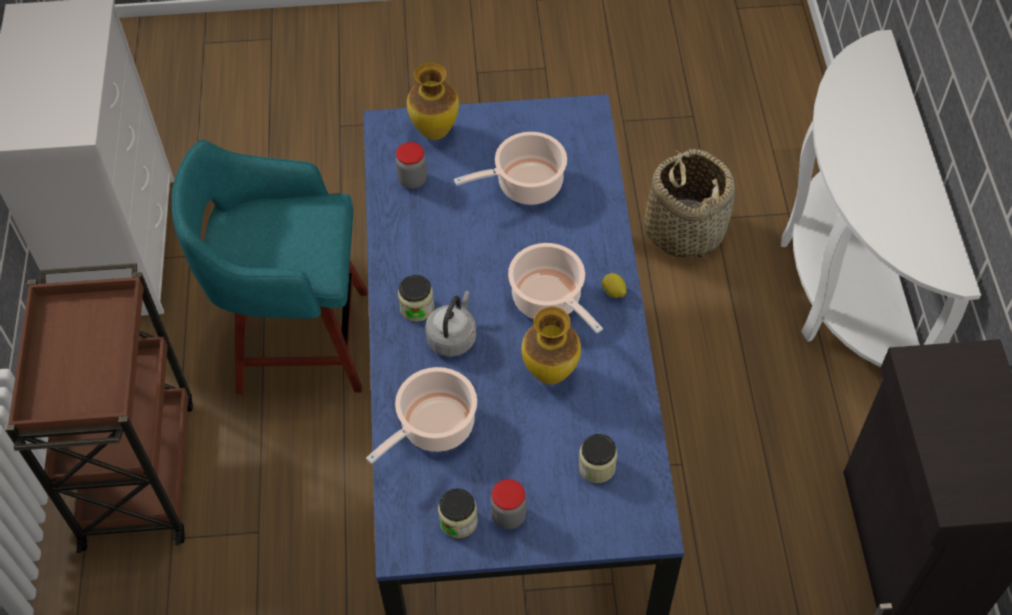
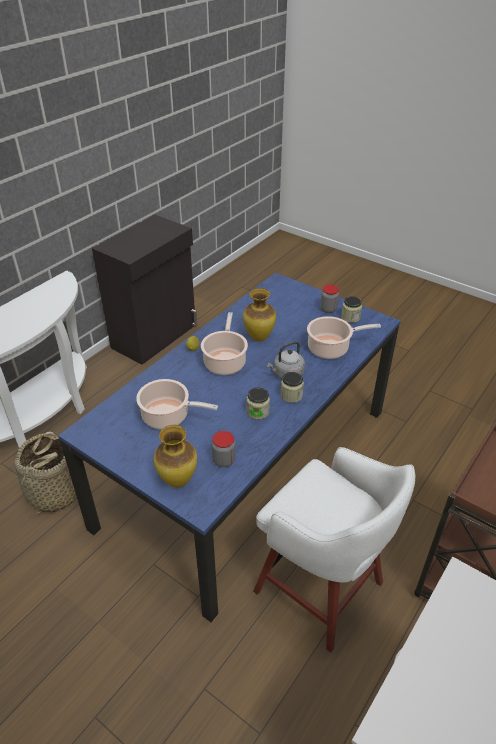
camera: 140 degrees left, 15 degrees down
(297, 340) = (322, 590): turquoise stool -> white stool
(597, 467) = (277, 304): jar -> jar (258, 412)

